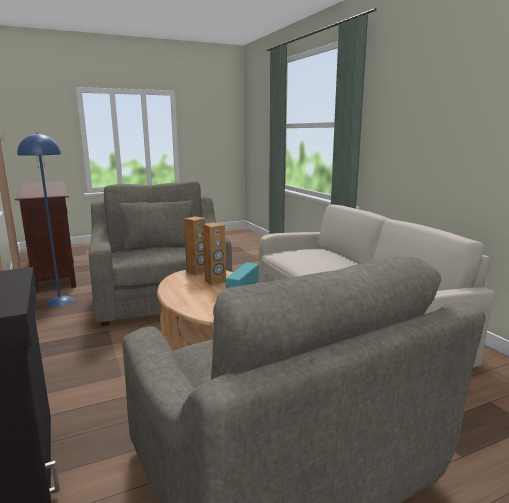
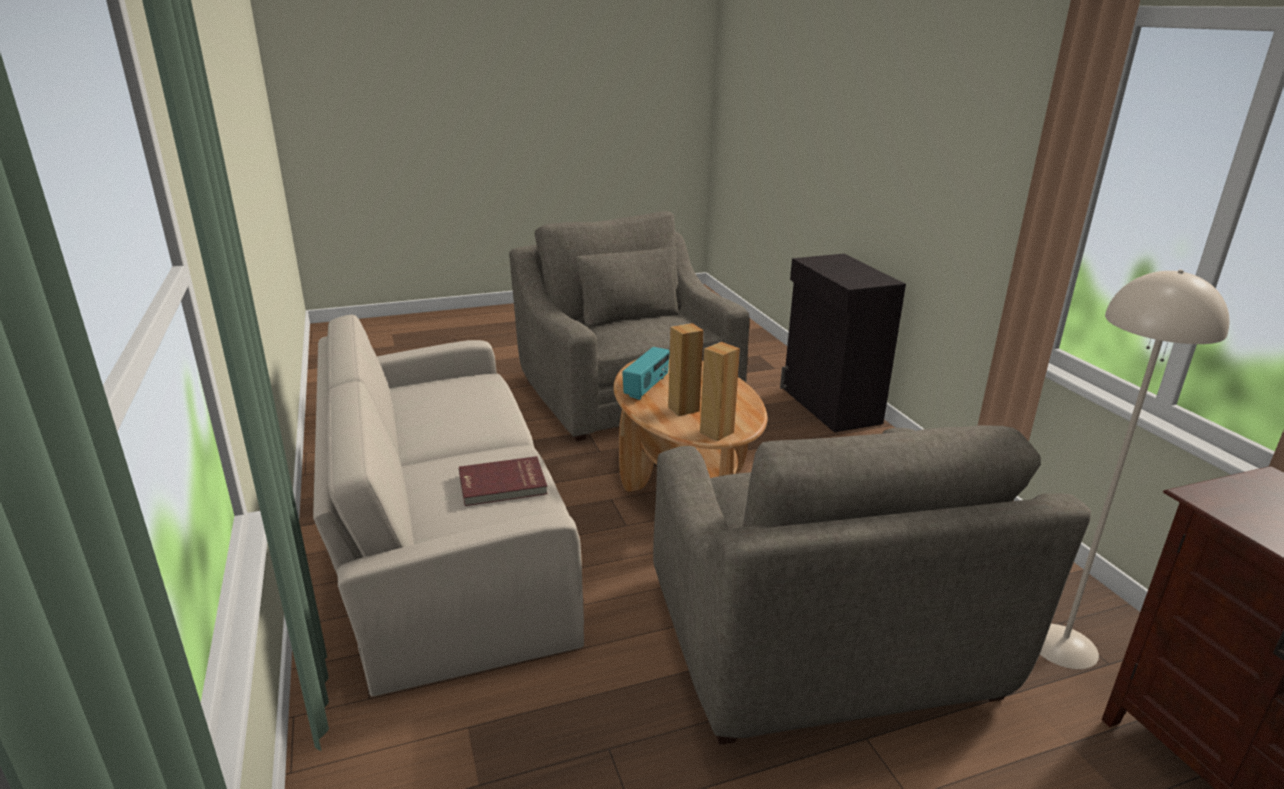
camera: 175 degrees left, 10 degrees up
(60, 301) = (1064, 646): blue floor lamp -> beige floor lamp
(304, 258) = (502, 485): none -> red book

